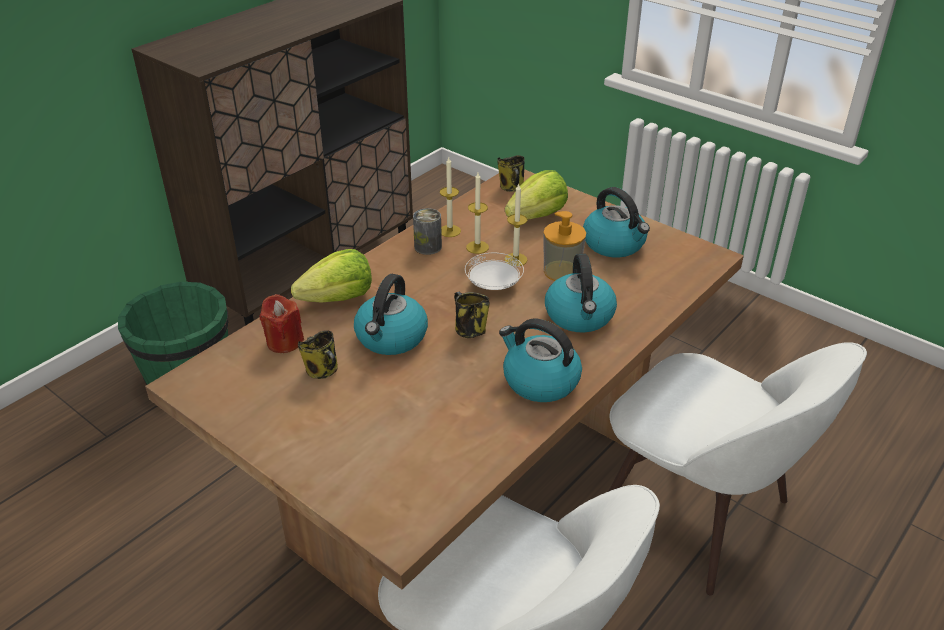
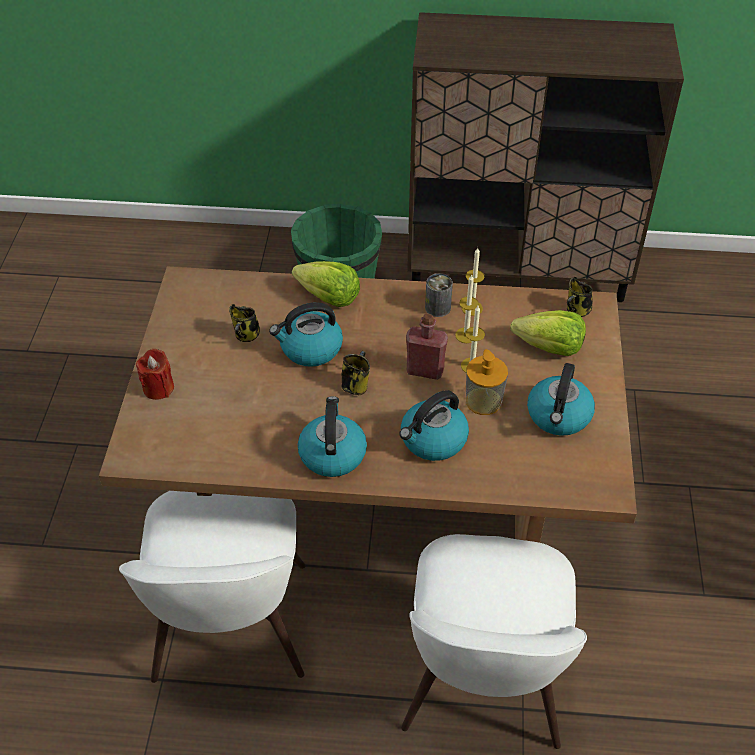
camera: 55 degrees right, 10 degrees up
(284, 342) = (259, 300): red candle -> red candle (158, 388)
(494, 285) = (425, 370): white plate -> red bottle

